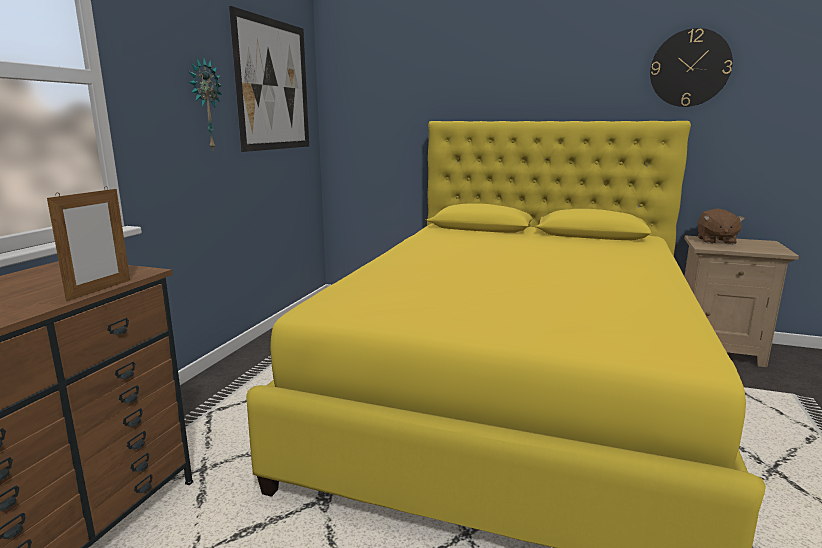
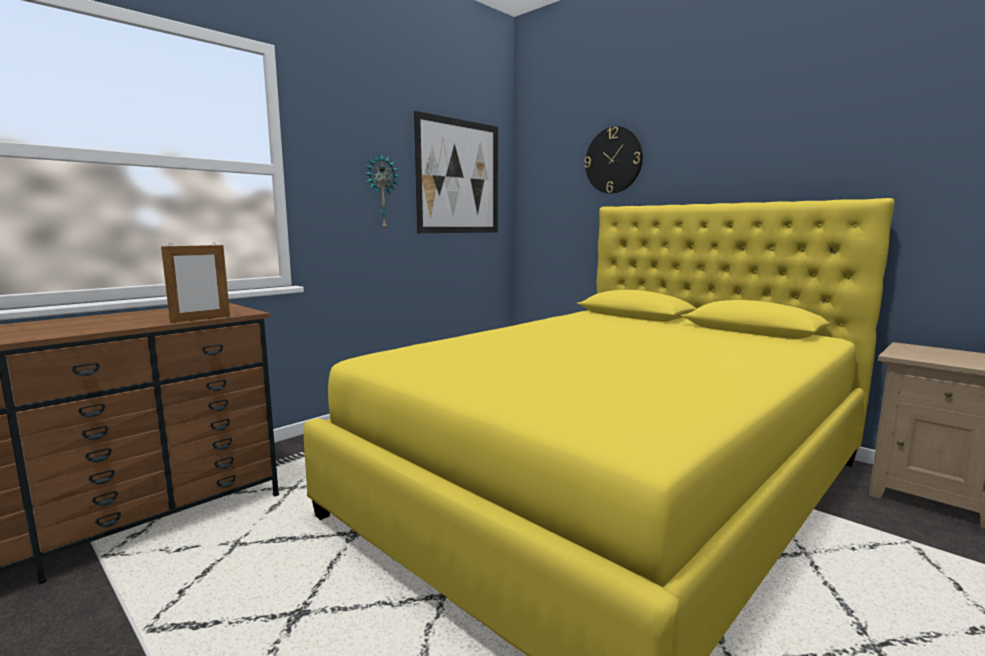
camera: 25 degrees right, 5 degrees down
(689, 68) = (899, 134): wall clock -> wall clock (613, 160)
(715, 241) = (928, 351): brown plush toy -> none

